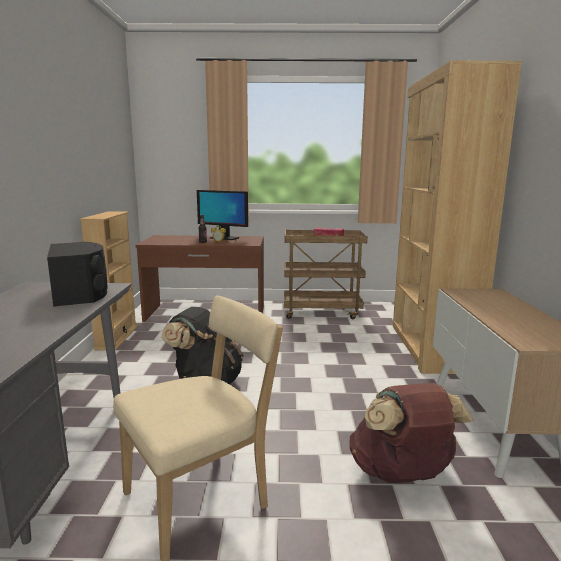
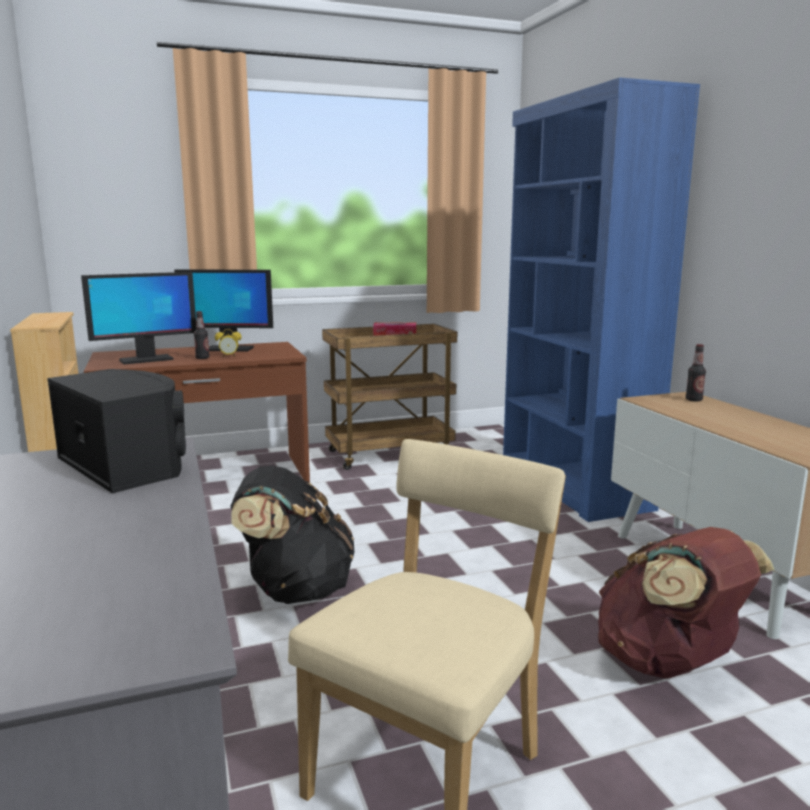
camera: 20 degrees left, 0 degrees up
(172, 241) = (145, 360): none -> monitor
(430, 347) = (572, 484): brown bookcase -> blue bookcase
(495, 295) = (693, 400): none -> bottle

